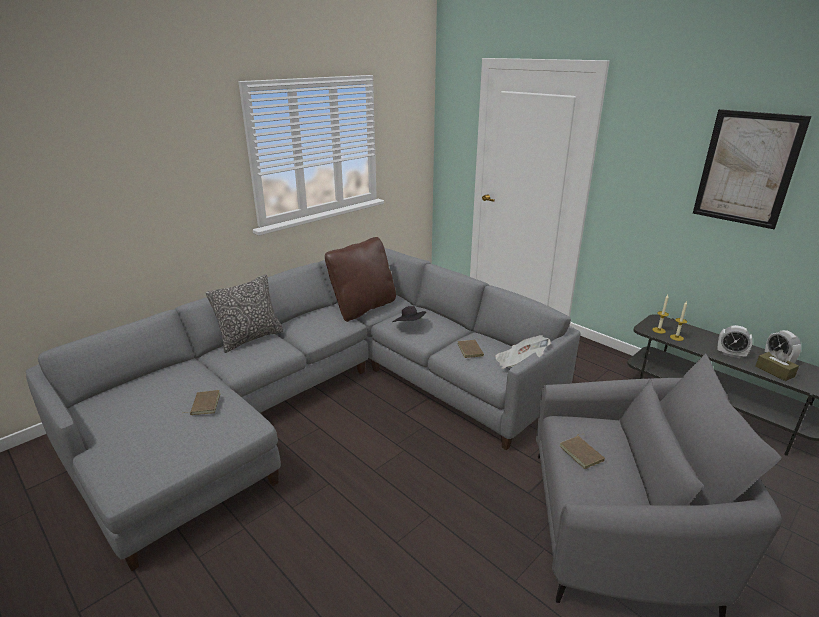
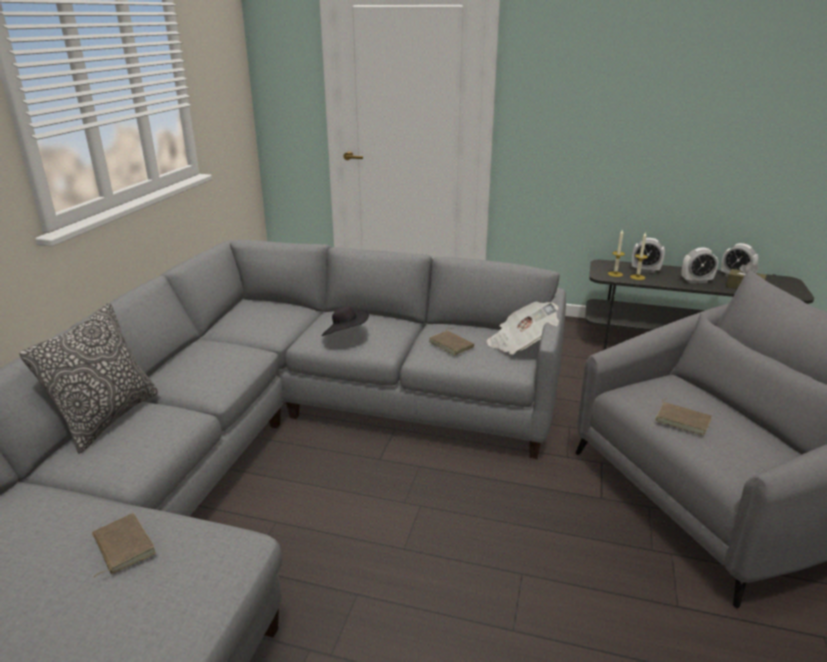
camera: 30 degrees left, 0 degrees up
(363, 308) = (255, 329): brown pillow -> none
(691, 333) = (645, 270): none -> alarm clock
(747, 169) = (677, 74): picture -> none

